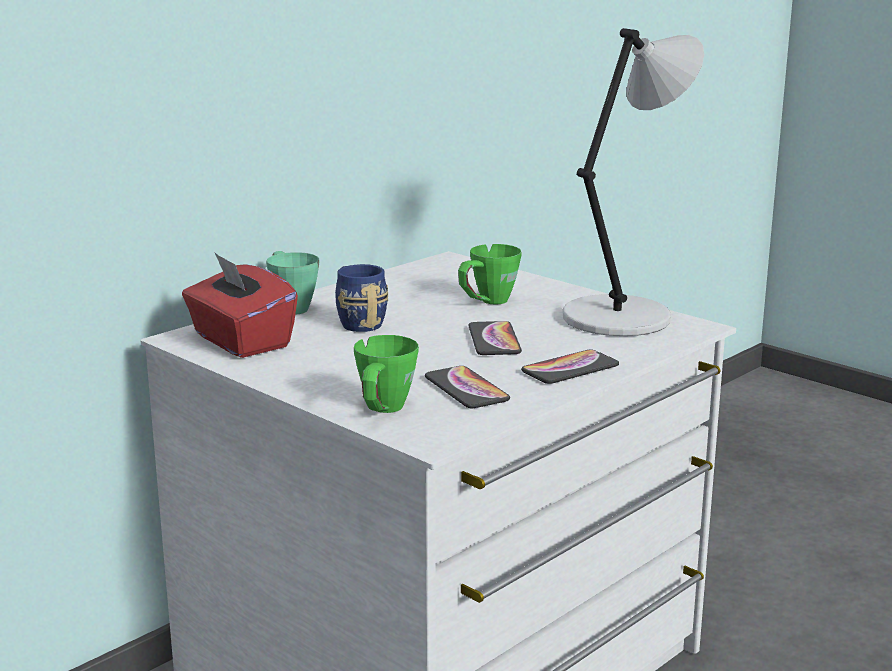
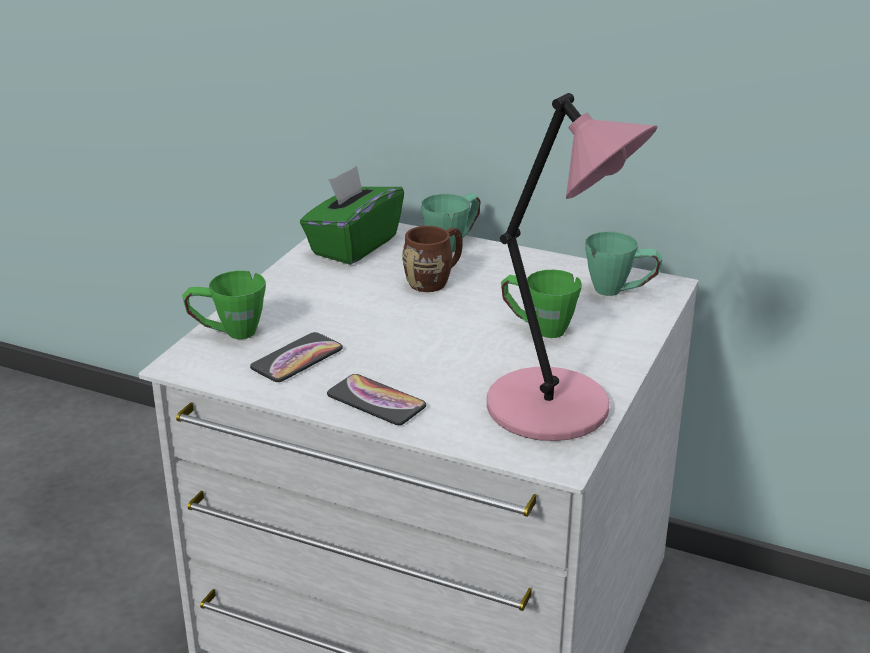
camera: 70 degrees right, 10 degrees up
(240, 341) = (353, 245): red tissue box -> green tissue box
(357, 321) = (435, 279): blue mug -> brown mug
(446, 272) = (620, 291): none -> green mug
(494, 340) = (431, 350): phone -> none
(621, 317) = (555, 409): grey table lamp -> pink table lamp

